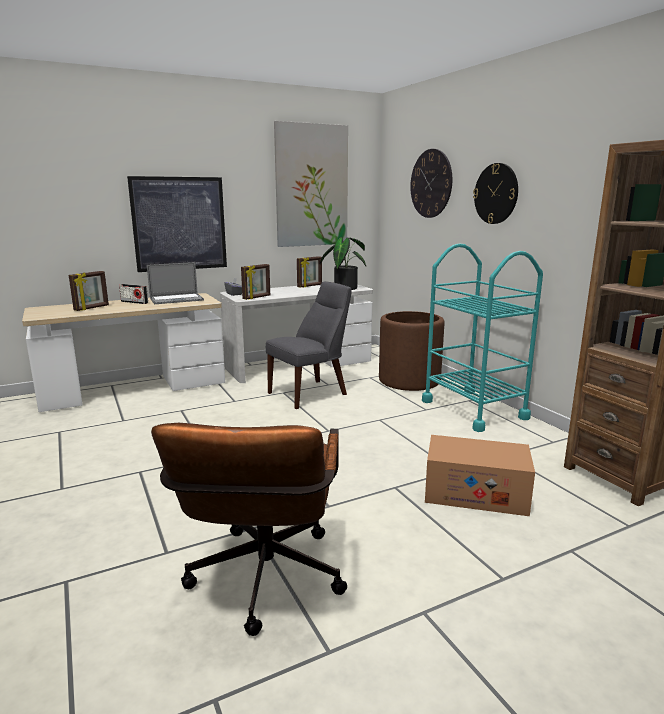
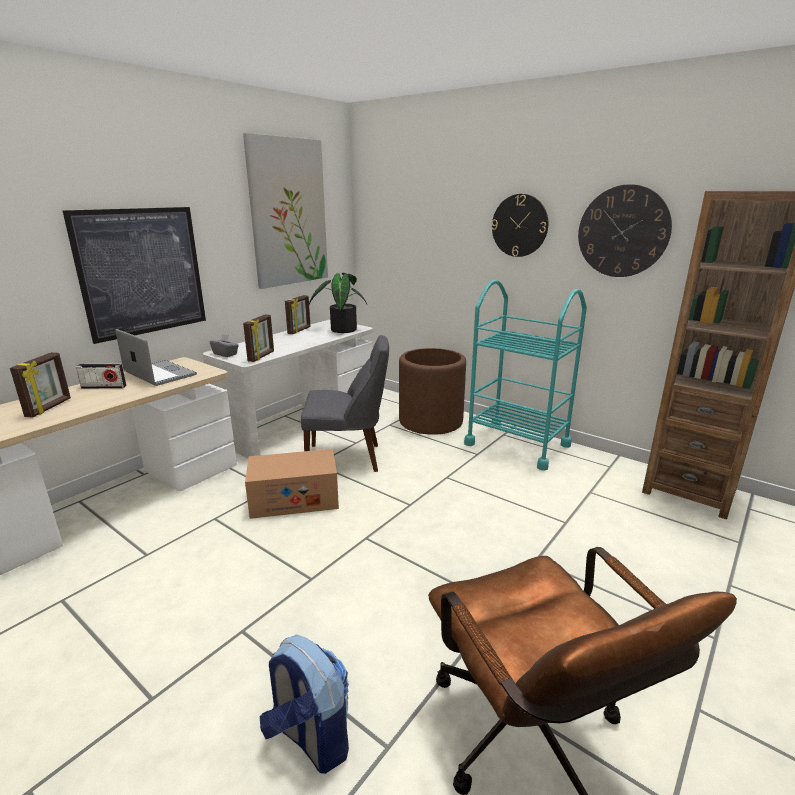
camera: 25 degrees left, 5 degrees up
(126, 533) = (309, 738): none -> backpack
(176, 299) = (160, 373): laptop -> laptop turned 90 degrees counterclockwise
(310, 393) = (347, 458): grey chair -> grey chair turned 60 degrees clockwise
(431, 183) = (429, 211): wall clock -> wall clock (623, 231)
(475, 493) = (606, 544): cardboard box -> cardboard box (294, 499)

